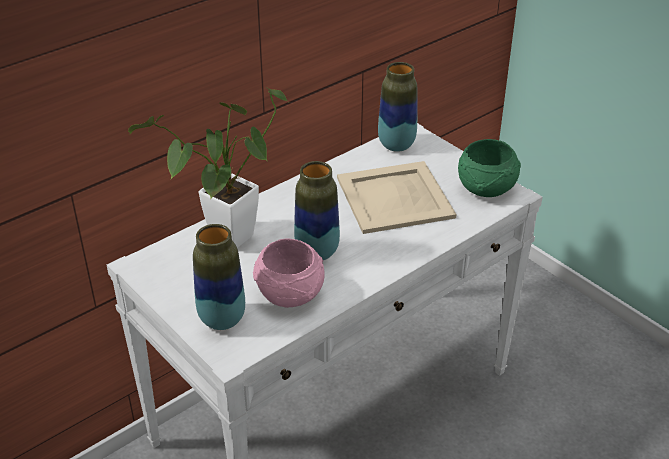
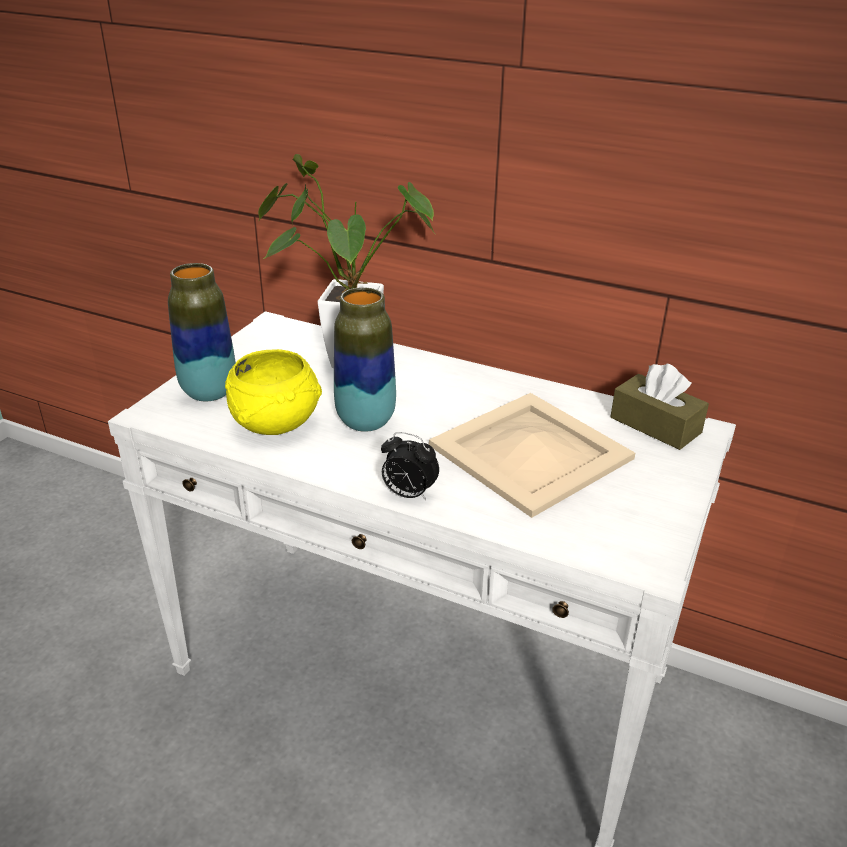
camera: 65 degrees right, 5 degrees down
(290, 293) = (276, 422): pink bowl -> yellow bowl
(396, 145) = (655, 425): vase -> brown tissue box
(408, 256) = (408, 494): none -> alarm clock
(487, 188) = (638, 533): green bowl -> none

